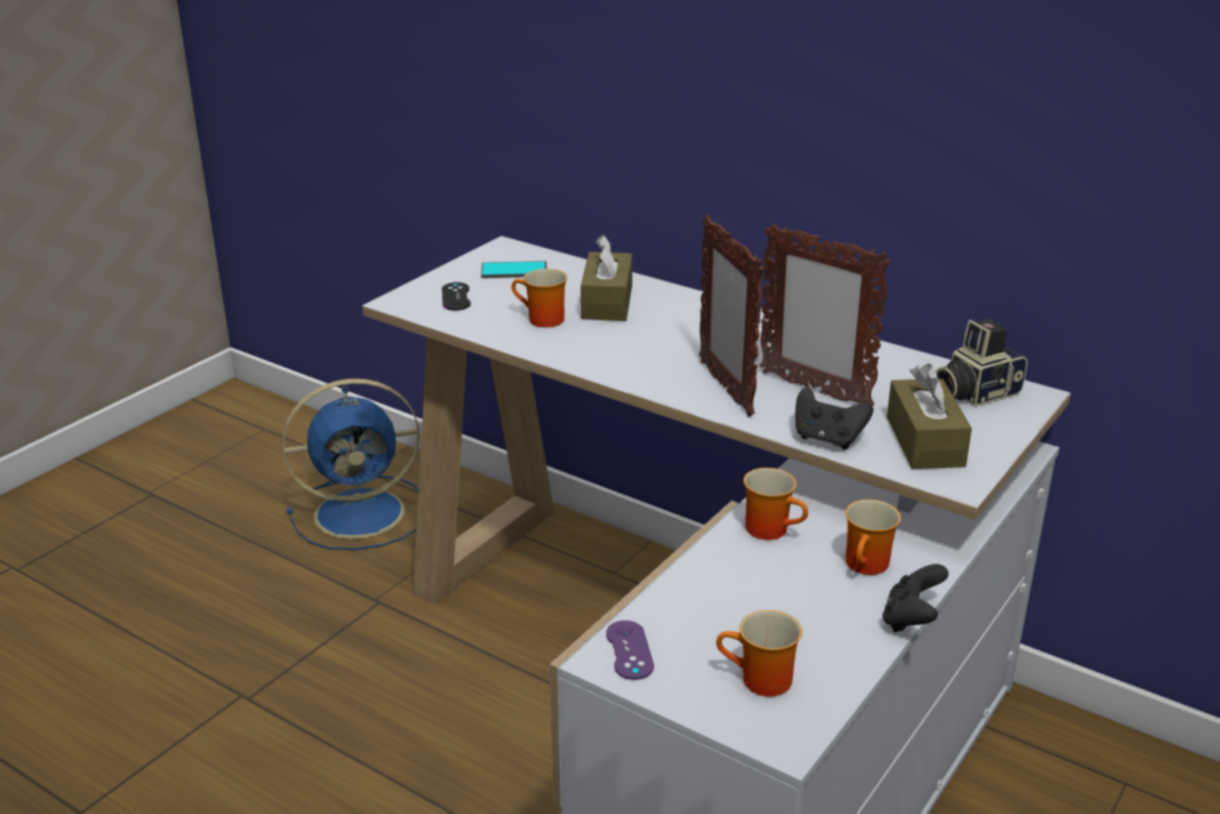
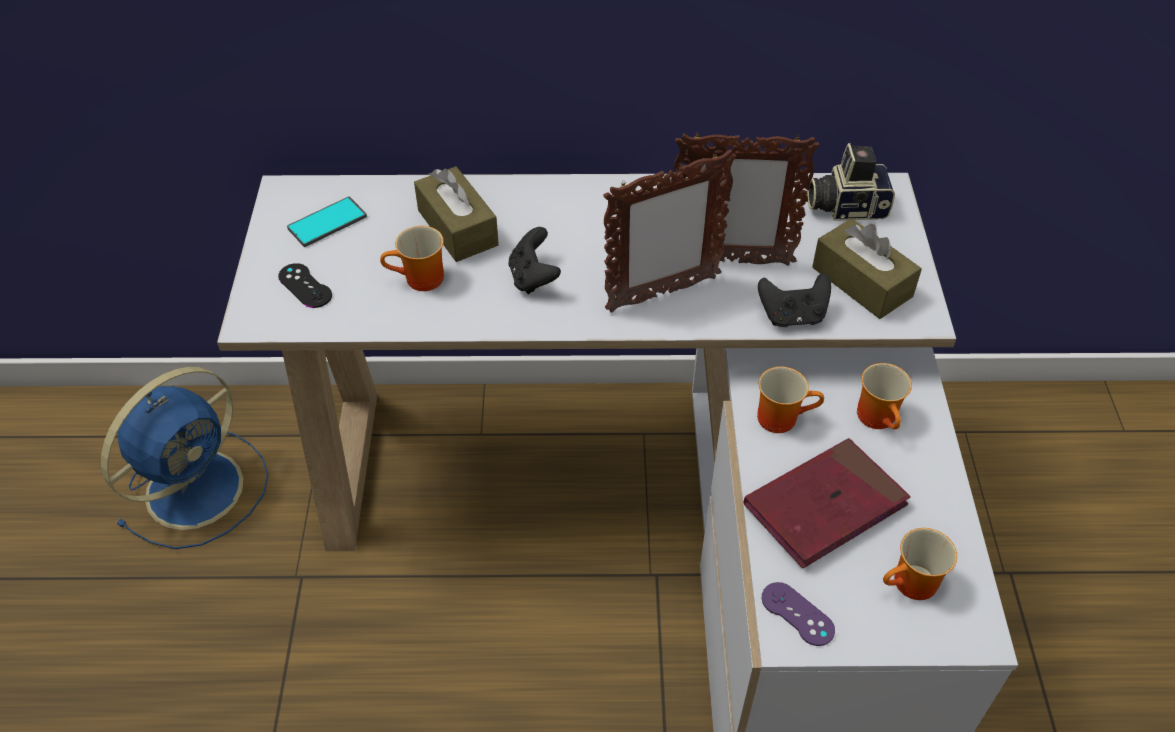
camera: 35 degrees left, 20 degrees up
(725, 388) = (661, 294): picture frame -> picture frame turned 60 degrees counterclockwise
(741, 597) = (825, 506): none -> red book
(911, 620) = (953, 458): black game controller -> black game controller (533, 278)
(973, 393) = (846, 206): camera -> camera turned 60 degrees clockwise

